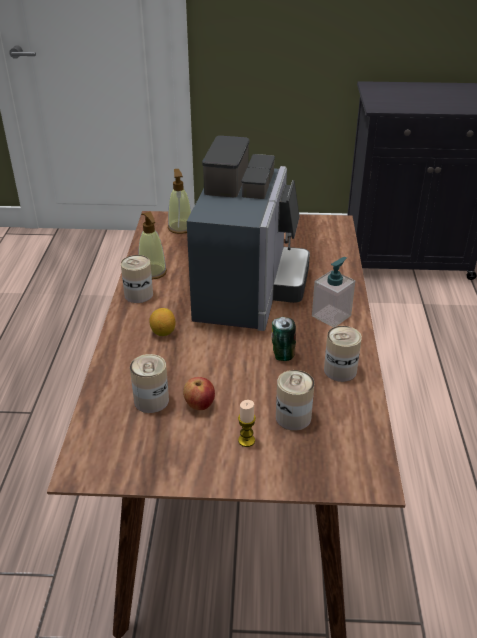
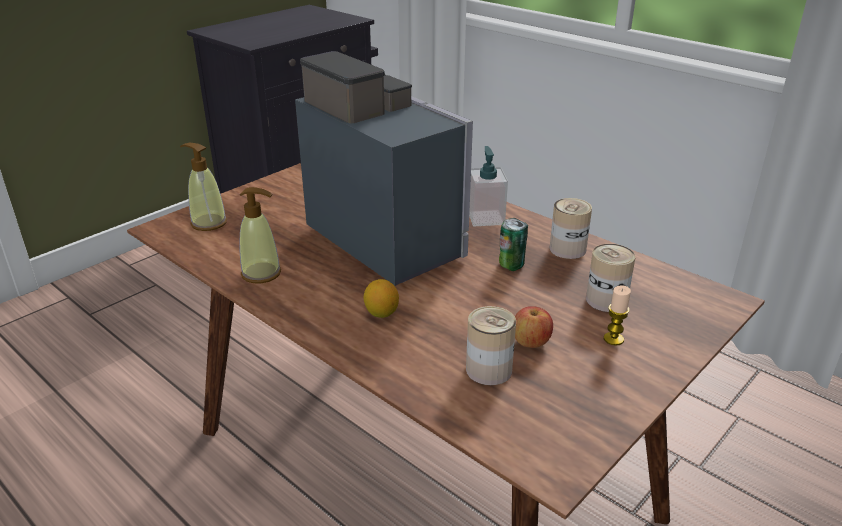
camera: 50 degrees left, 5 degrees down
(138, 294) = (288, 299): can -> none

